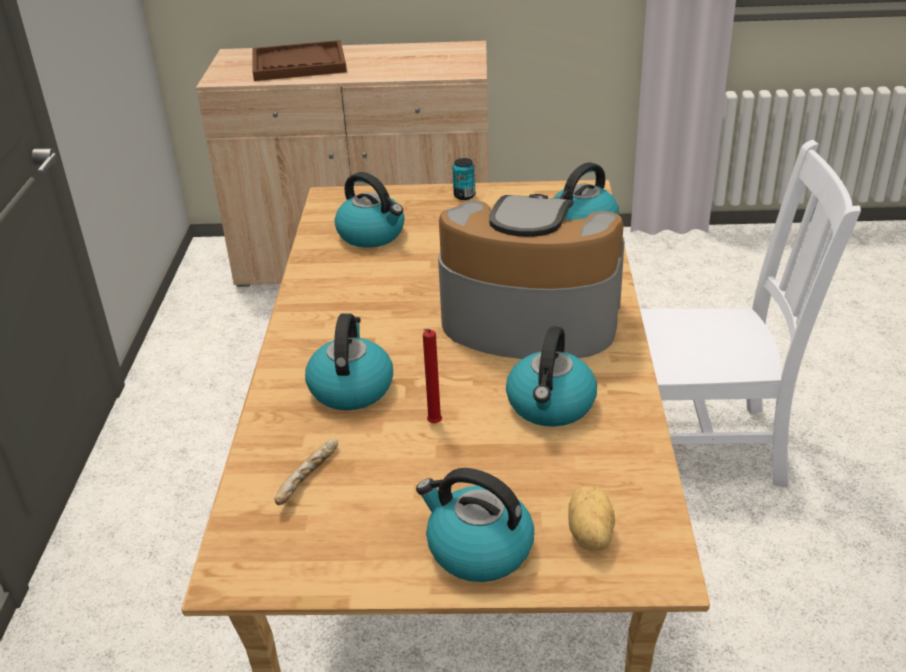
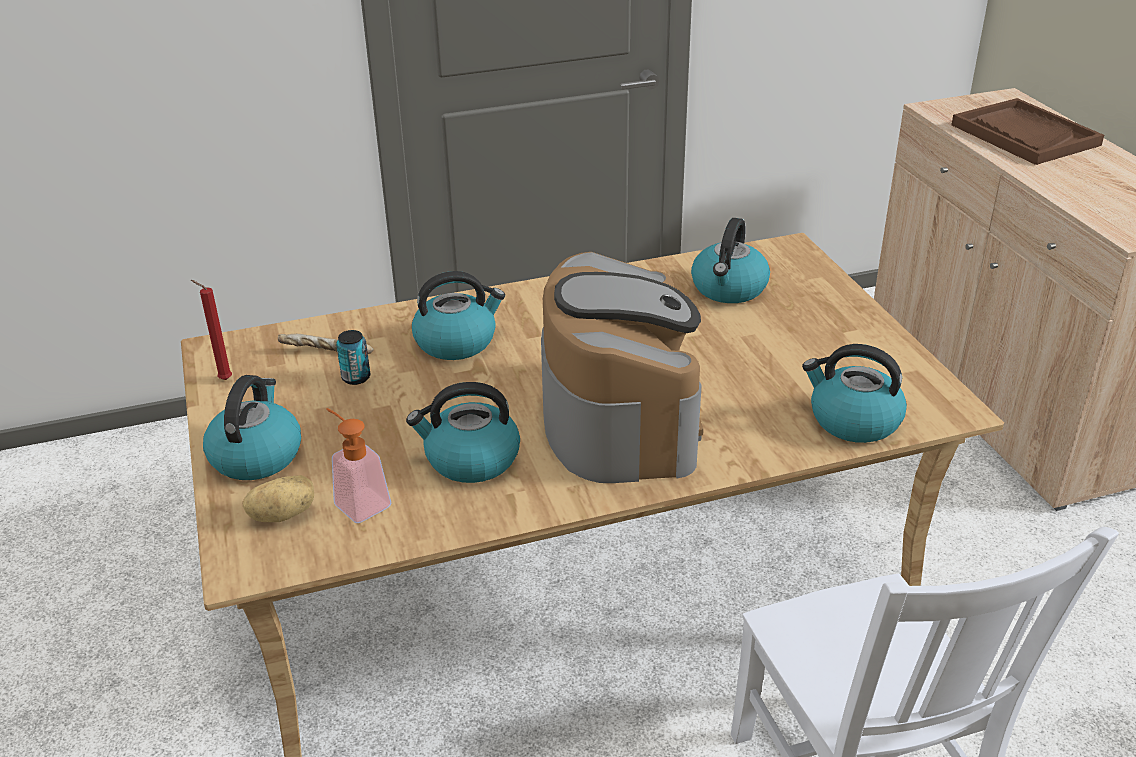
camera: 70 degrees right, 0 degrees up
(433, 425) = (417, 397): red candle -> red candle (223, 379)
(464, 196) = (861, 324): can -> can (356, 378)
(586, 482) = (357, 501): none -> soap dispenser

